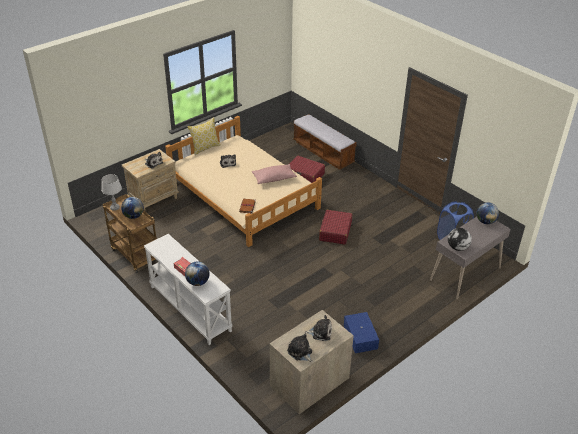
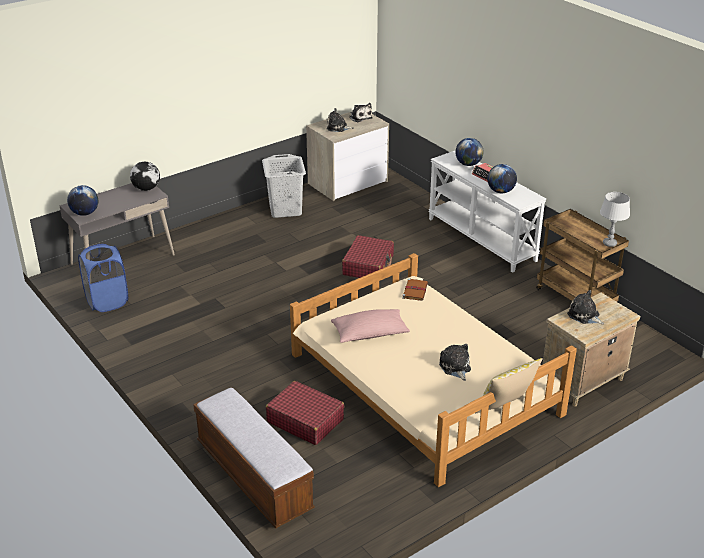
camera: 175 degrees left, 5 degrees down
(133, 216) = (576, 232): globe -> globe (500, 191)
(335, 232) = (278, 317): red suitcase -> red suitcase (368, 265)
(360, 337) = (285, 209): blue storage box -> grey laundry basket

